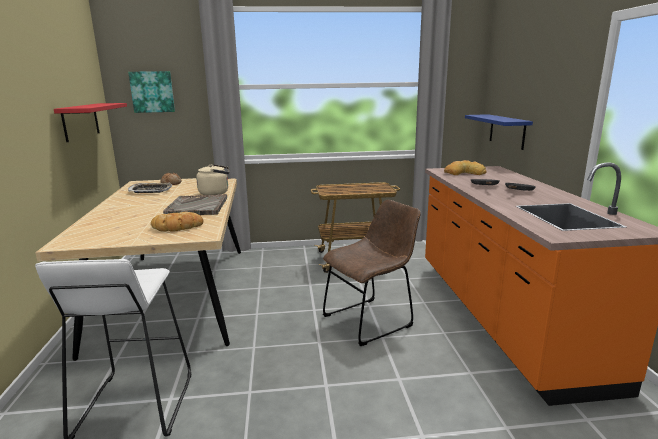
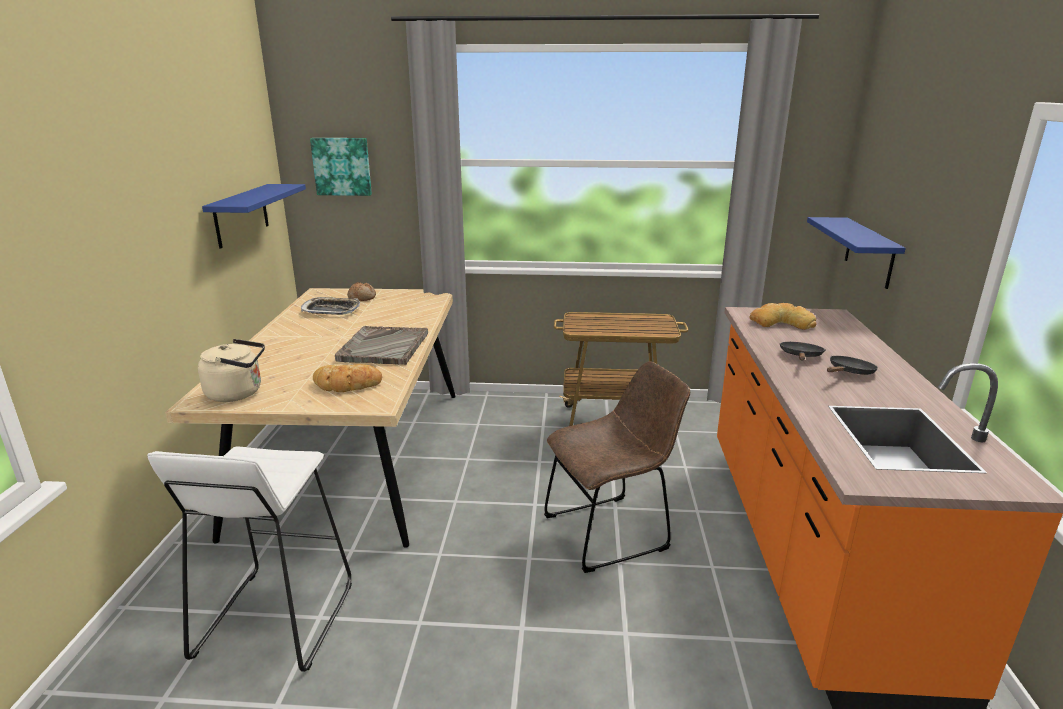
camera: 10 degrees right, 5 degrees up
(80, 121) = (241, 215): red shelf -> blue shelf
(216, 193) = (416, 322): beige kettle -> beige kettle (238, 393)

